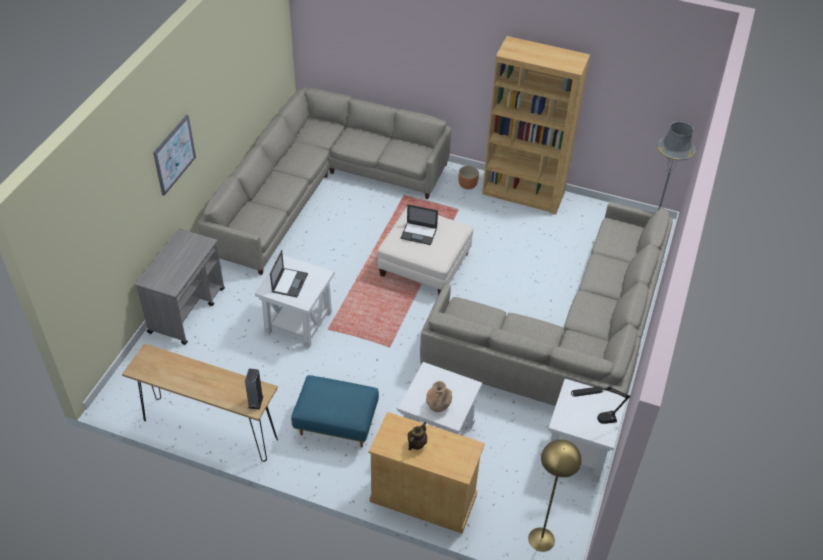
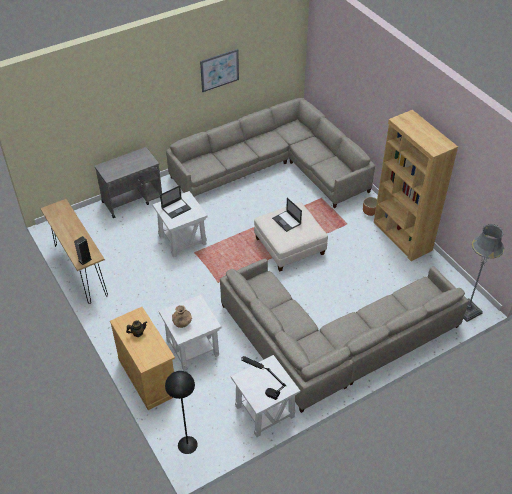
camera: 40 degrees right, 0 degrees up
(174, 154) = (153, 98): picture -> picture (219, 70)
(336, 425) = (144, 307): blue ottoman -> none
(541, 539) = (187, 445): yellow floor lamp -> black floor lamp

